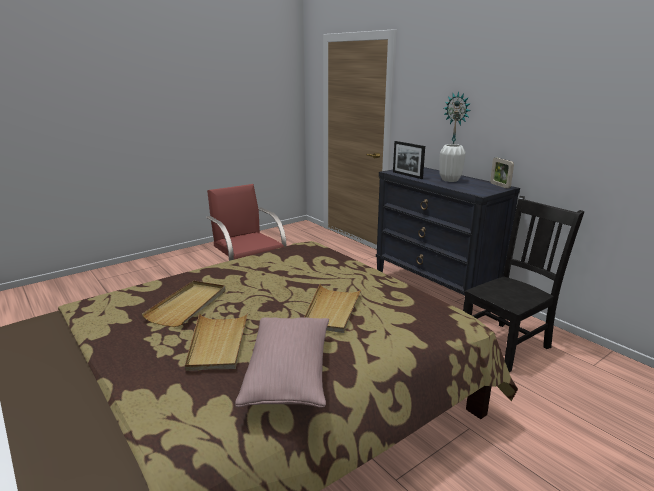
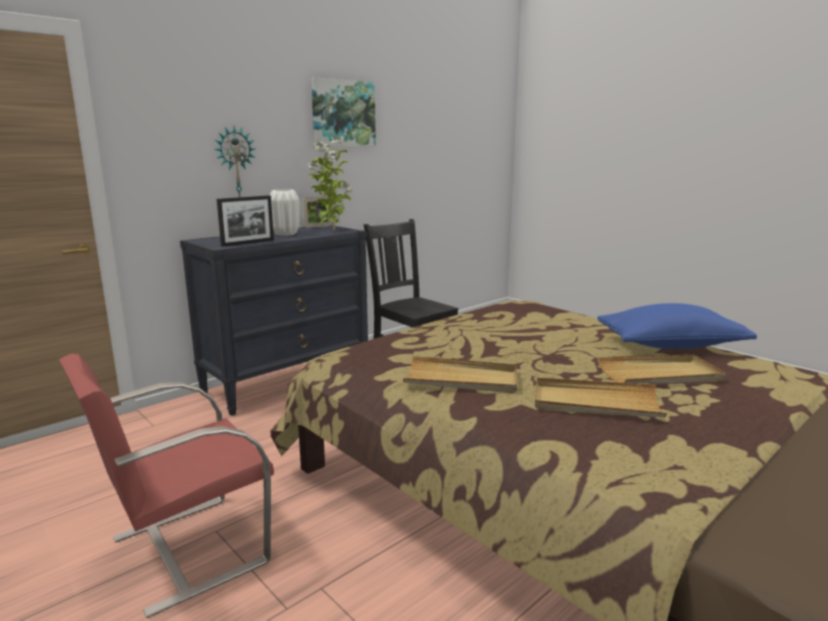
camera: 95 degrees left, 5 degrees down
(289, 375) = (670, 345): pink pillow -> blue pillow
(332, 310) = (545, 335): beige tray -> beige tray (461, 379)
(477, 189) = (332, 230): none -> potted plant
(564, 82) = (343, 113): none -> picture

